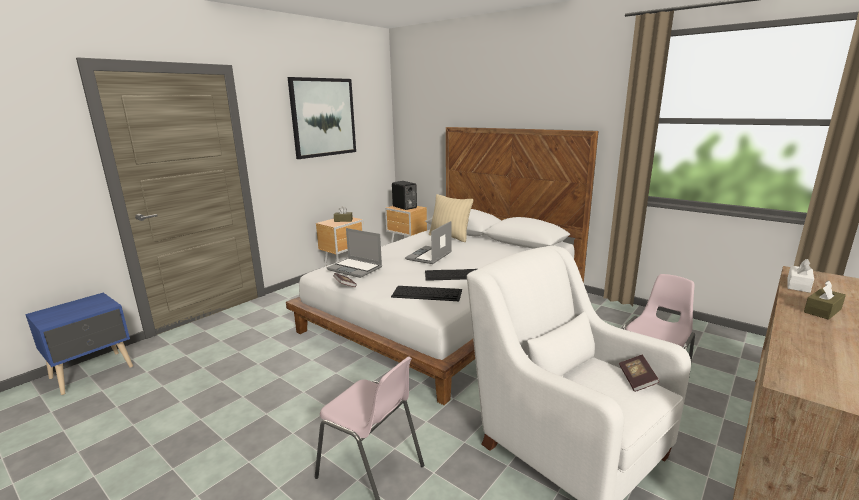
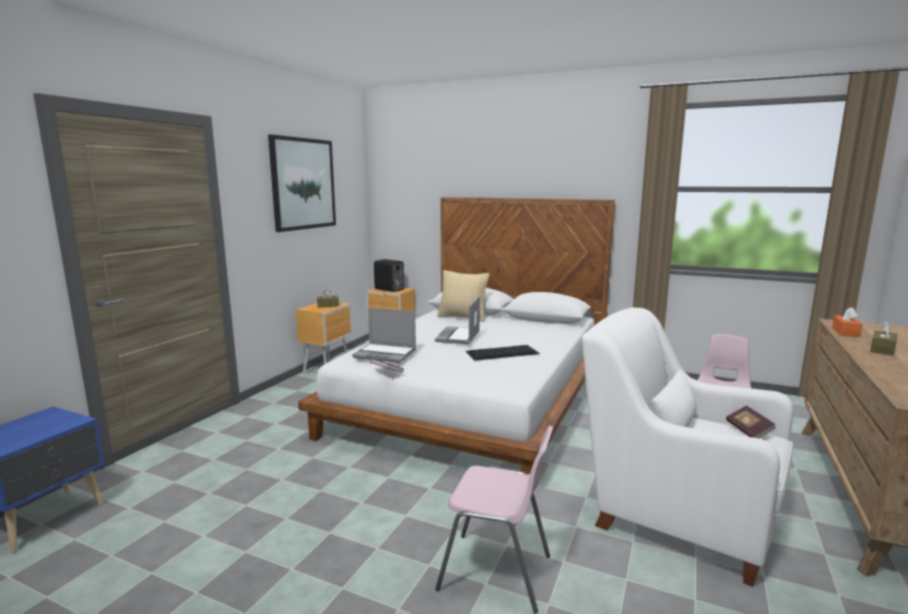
camera: 15 degrees left, 5 degrees down
(427, 293) = (488, 372): keyboard -> none
(798, 285) = (845, 332): white tissue box -> orange tissue box

